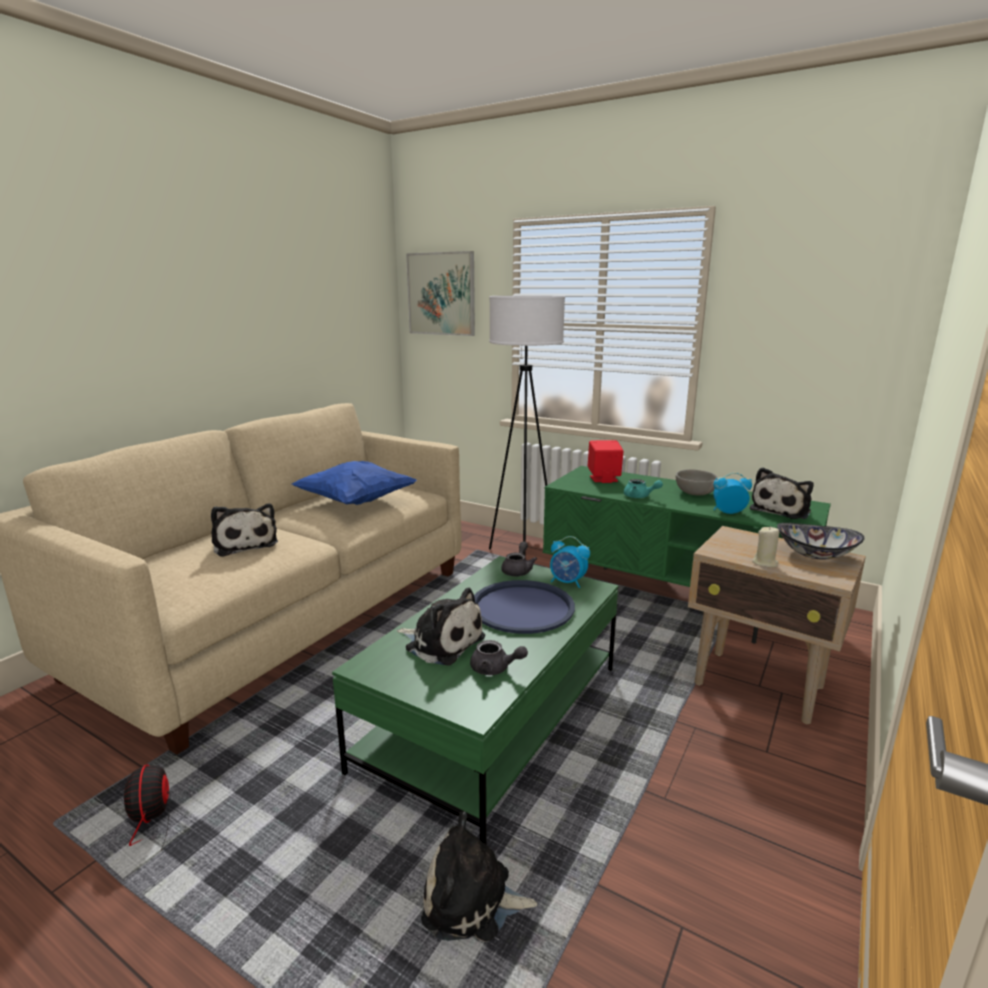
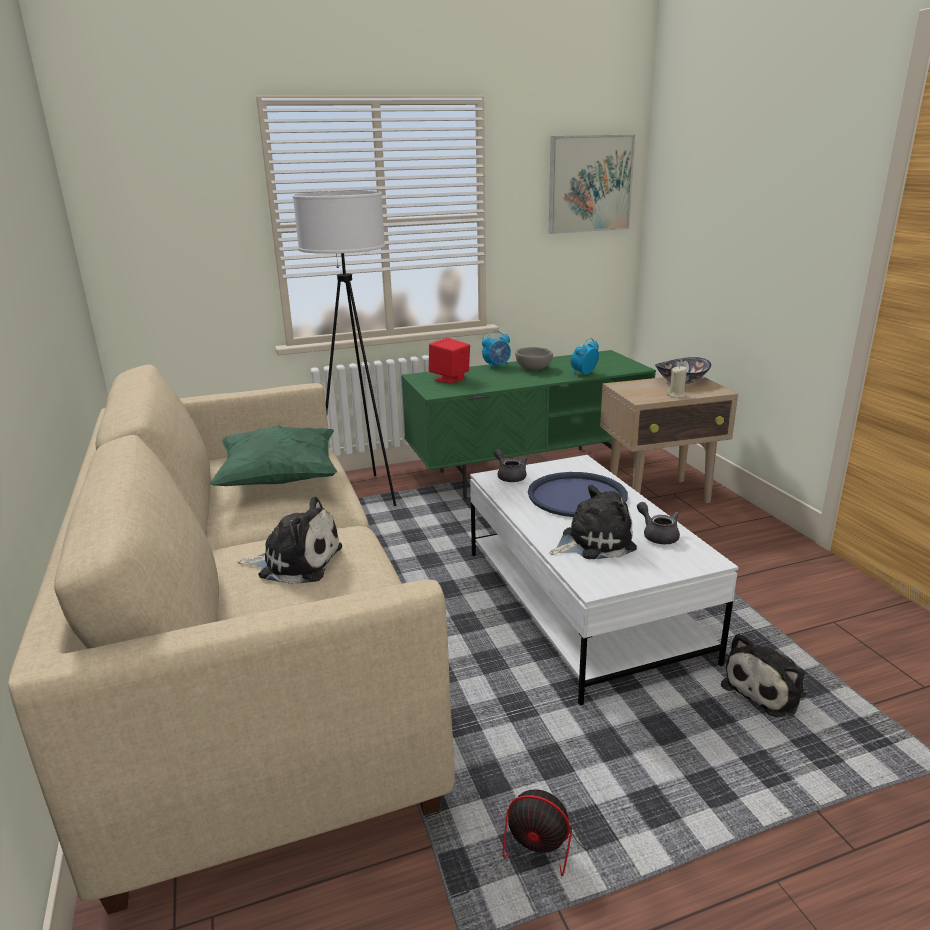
camera: 50 degrees left, 5 degrees up
(356, 502) = (280, 480): blue pillow -> green pillow
(441, 294) = (151, 196): picture -> picture (590, 184)
(493, 716) = (581, 604): green coffee table -> white coffee table
(495, 669) = (657, 535): grey teapot -> grey teapot turned 90 degrees counterclockwise
(568, 582) = (559, 467): alarm clock -> alarm clock (497, 366)
(639, 496) = (510, 383): turquoise teapot -> none
(782, 510) = (603, 362): plush toy -> none

